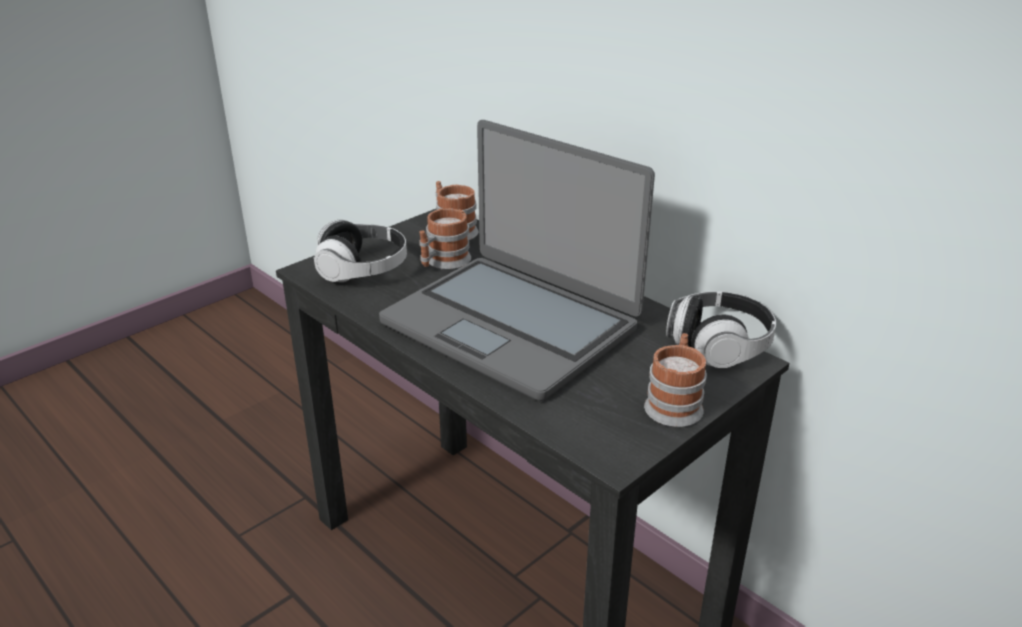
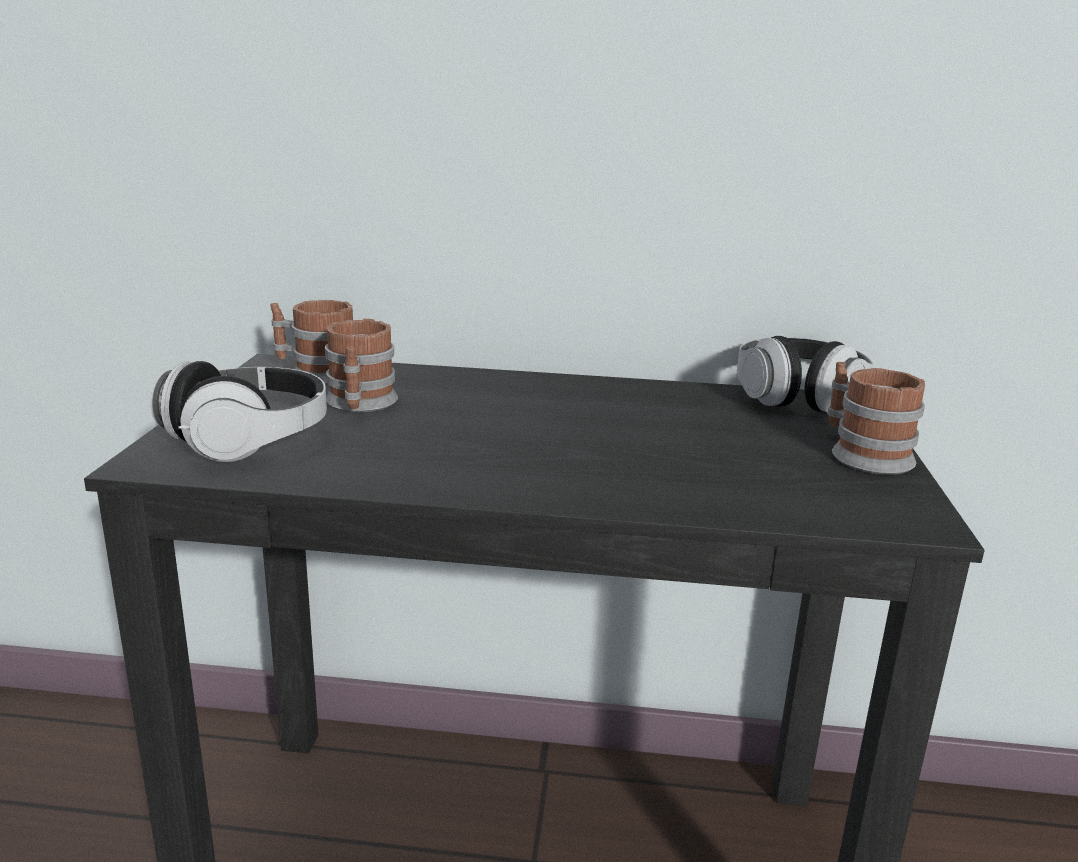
camera: 40 degrees left, 10 degrees down
(511, 325) = (564, 439): laptop -> none

